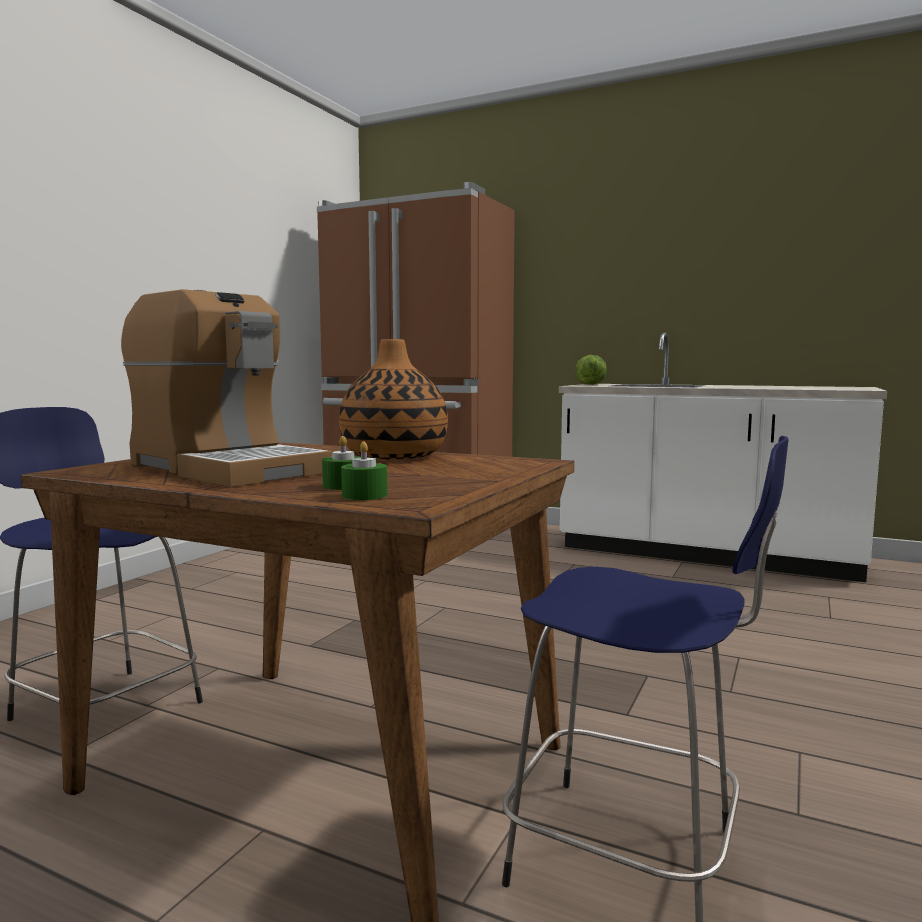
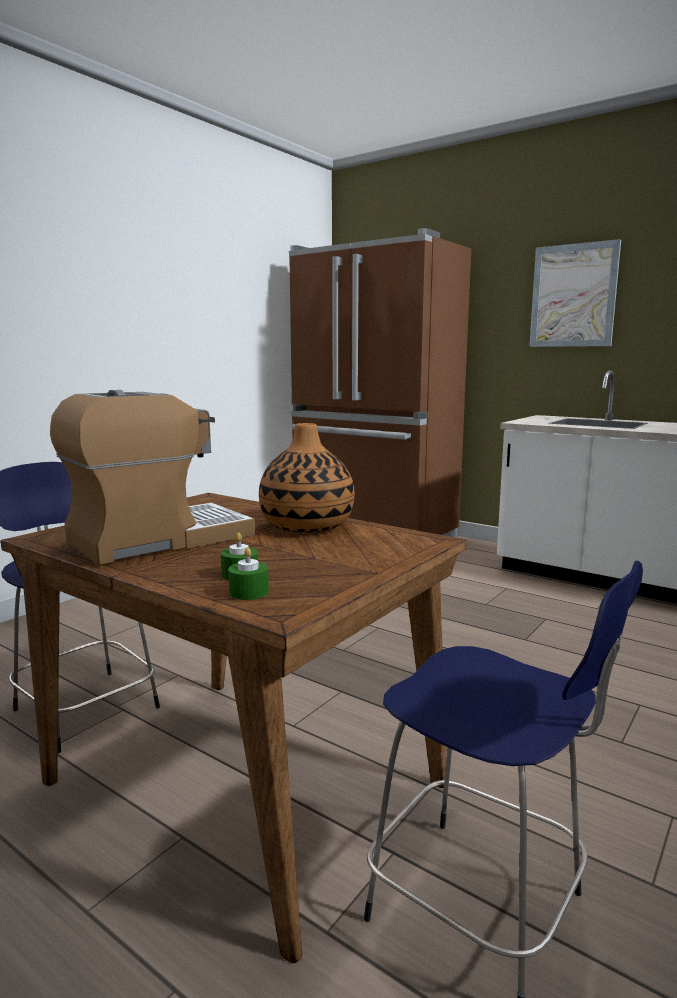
camera: 10 degrees right, 5 degrees up
(225, 469) = (158, 540): coffee machine -> coffee machine turned 90 degrees counterclockwise
(592, 384) = (535, 418): lettuce -> none
(622, 259) = (573, 296): none -> picture

